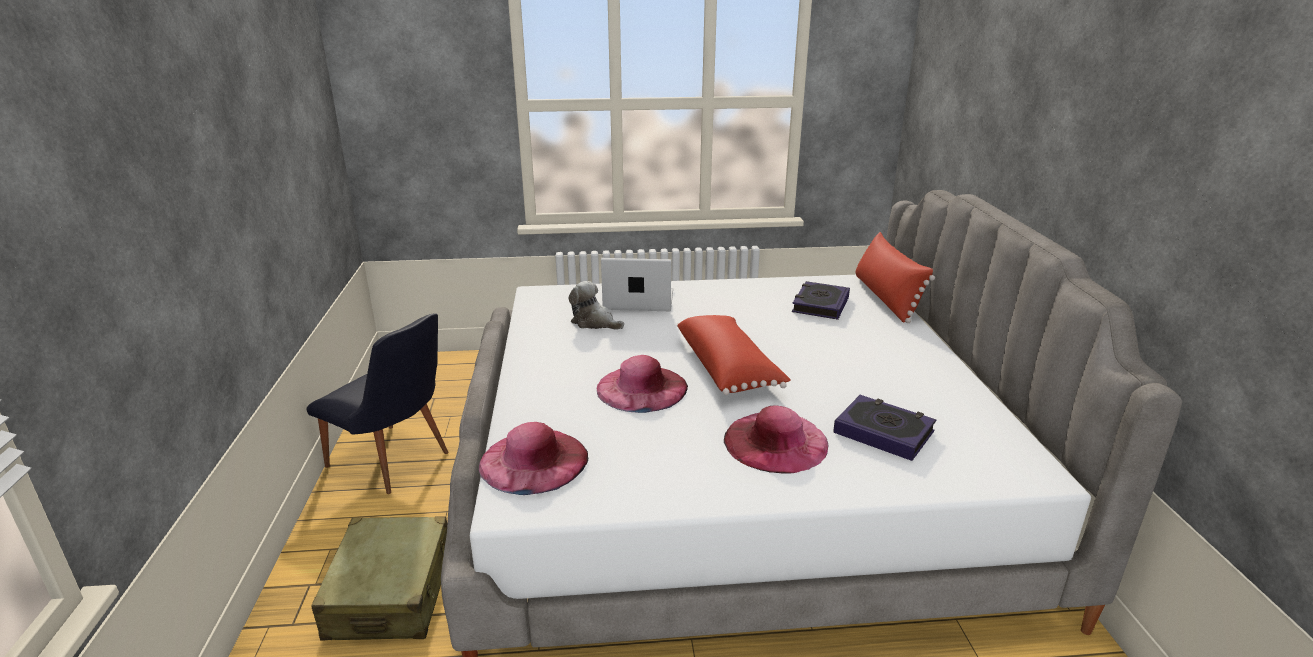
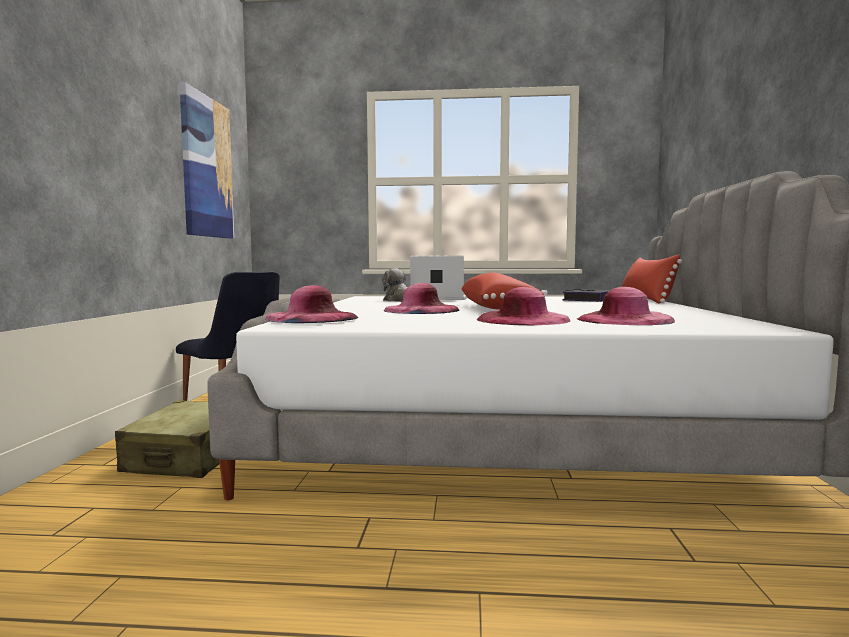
camera: 10 degrees right, 20 degrees down
(290, 136) = (206, 167): none -> picture
(883, 432) = (624, 320): book -> pink hat

